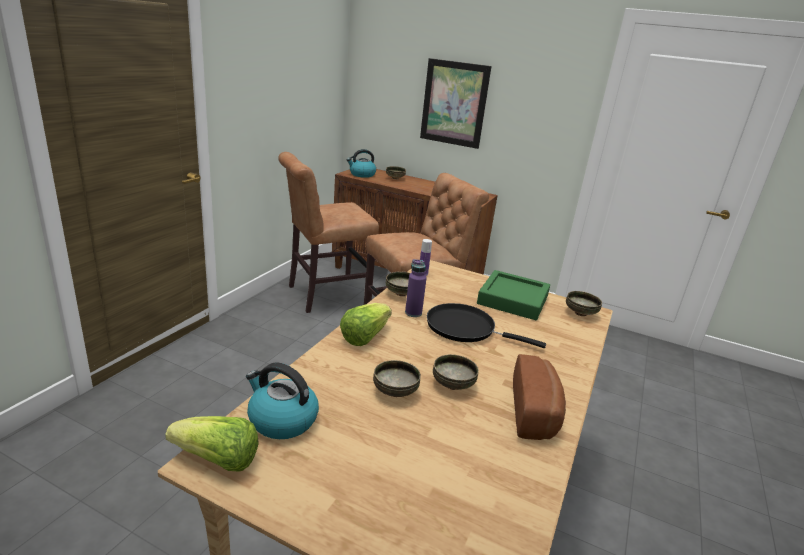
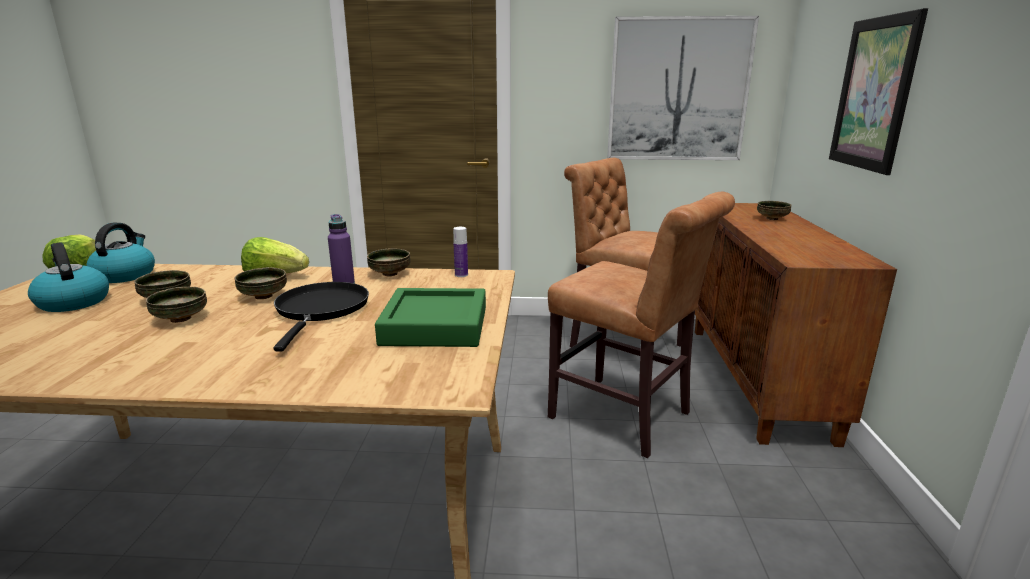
camera: 70 degrees right, 5 degrees down
(304, 91) = (678, 90): none -> picture
(362, 174) = (737, 208): kettle -> kettle (73, 302)
(536, 412) = (116, 364): bread -> none
(580, 313) = (437, 377): bowl -> bowl (264, 296)

